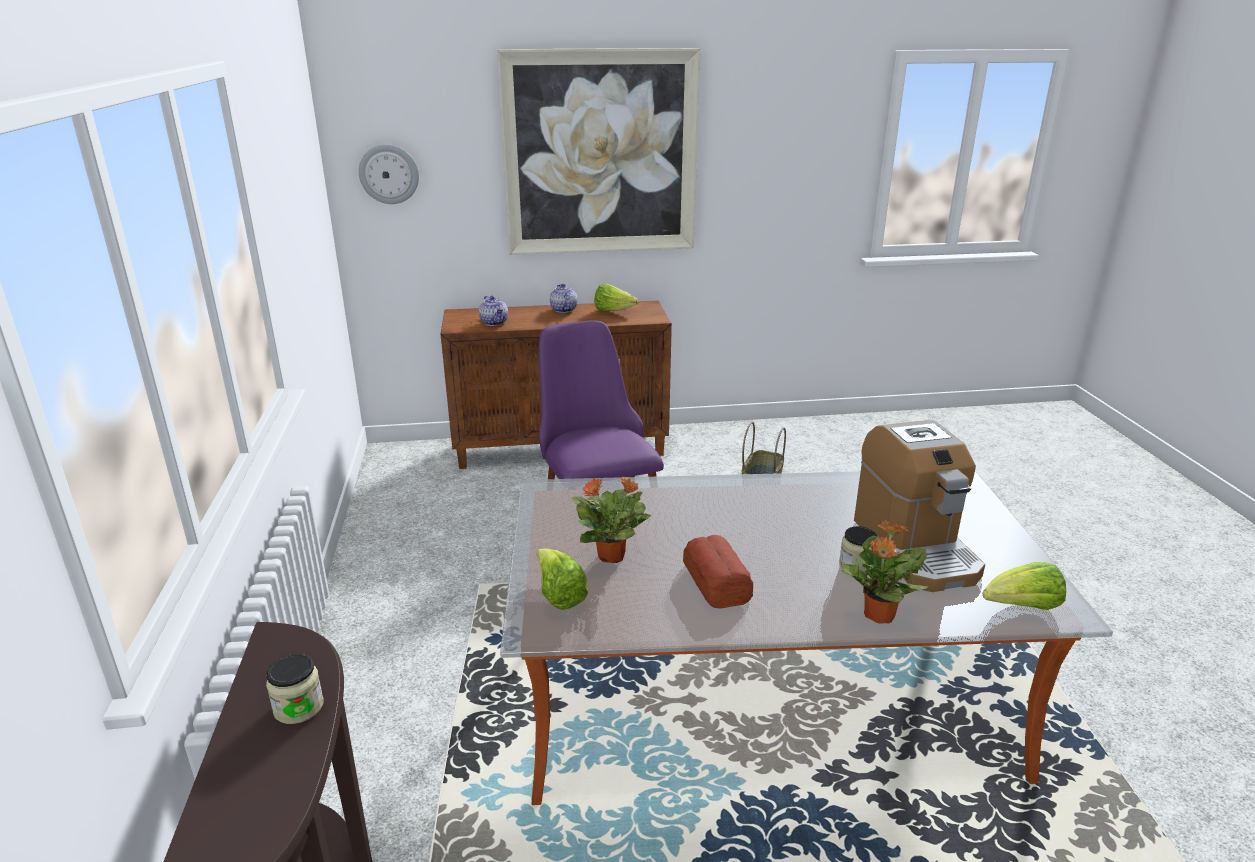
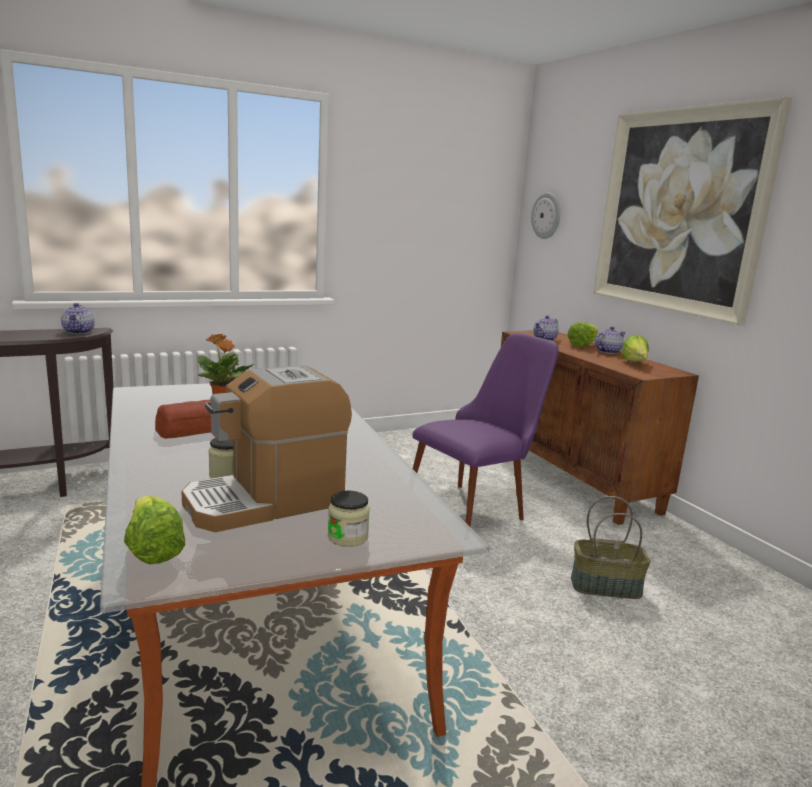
camera: 70 degrees right, 10 degrees down
(287, 654) = (79, 332): none -> teapot
(298, 707) = (35, 336): jar -> jar (347, 537)
(559, 595) = (173, 393): lettuce -> lettuce (582, 345)
(878, 615) = (143, 481): potted plant -> none

